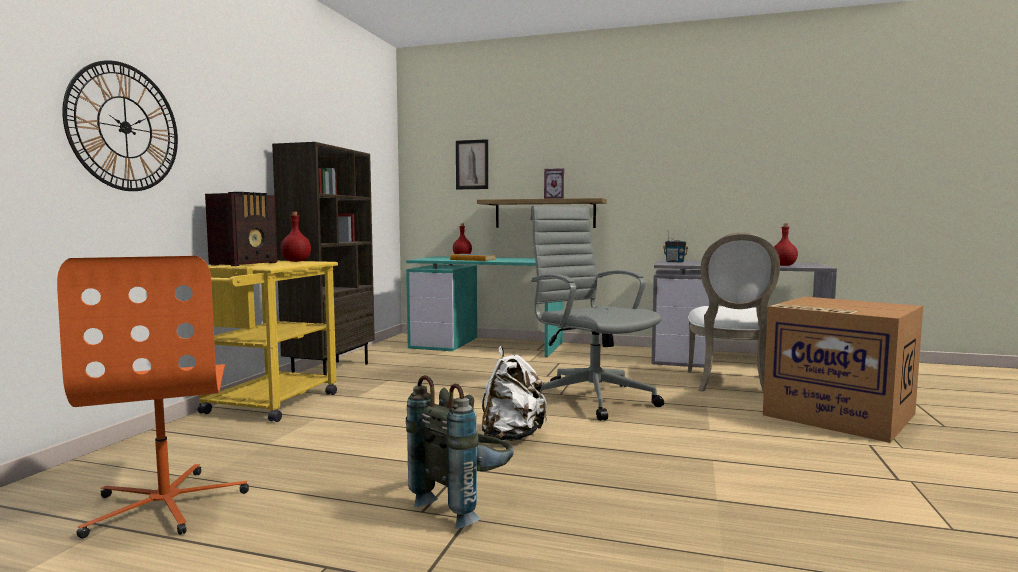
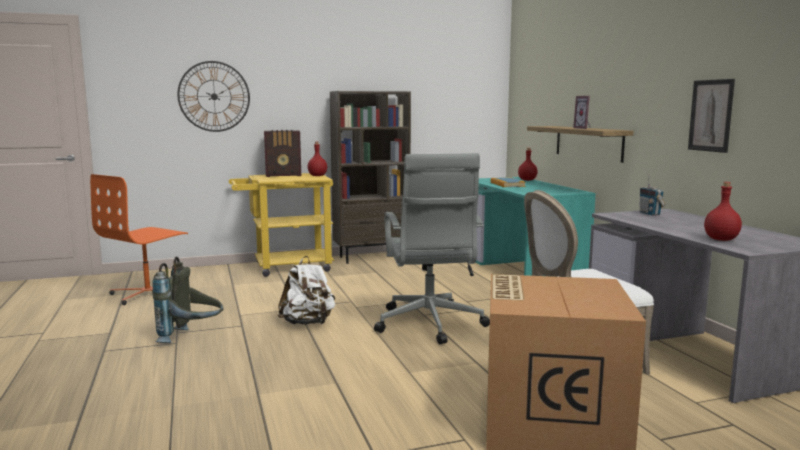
camera: 55 degrees right, 5 degrees up
(472, 164) = (546, 89): picture -> picture (711, 115)
(591, 398) = (429, 324): grey office chair -> grey office chair turned 150 degrees clockwise

